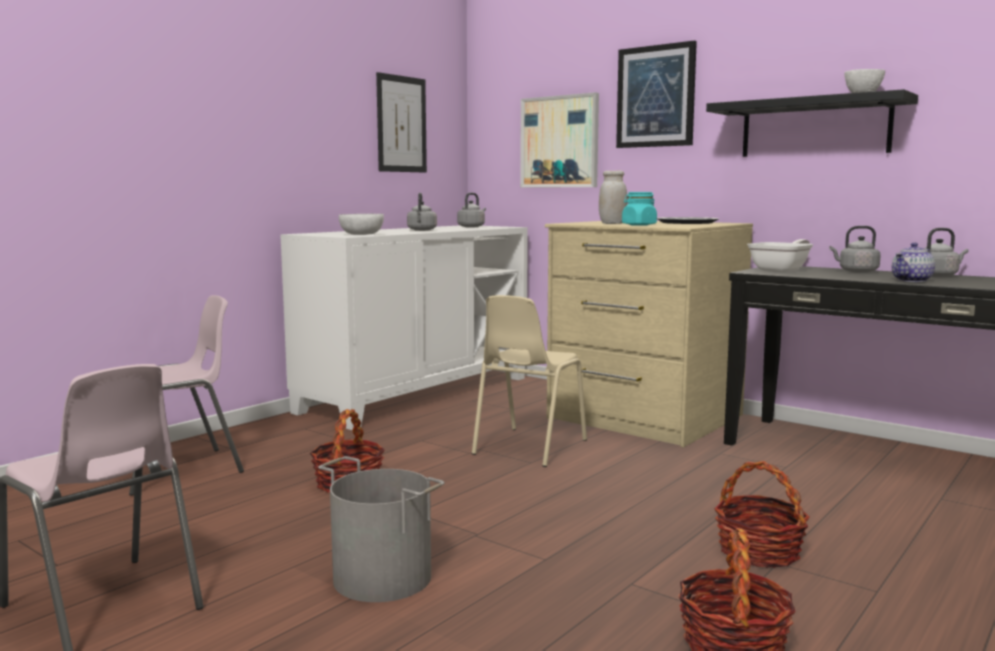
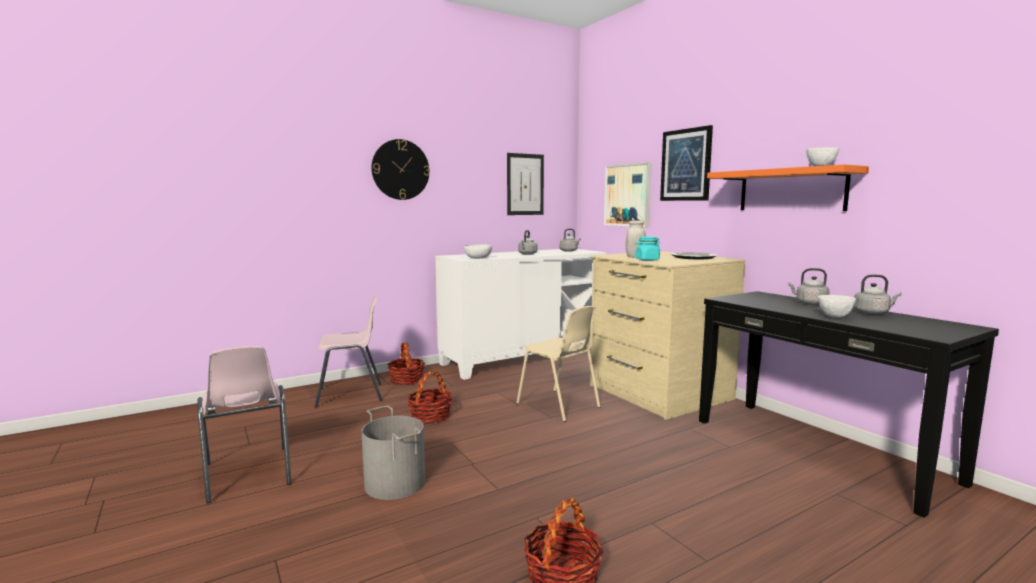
camera: 20 degrees right, 0 degrees up
(223, 88) = (400, 169): none -> wall clock
(528, 447) = (559, 406): beige chair -> beige chair turned 90 degrees counterclockwise
(758, 551) = (645, 511): basket -> basket (406, 380)
(782, 270) = (750, 298): frying pan -> none
(814, 128) = (791, 190): black shelf -> orange shelf
(912, 280) = (835, 317): teapot -> white bowl

